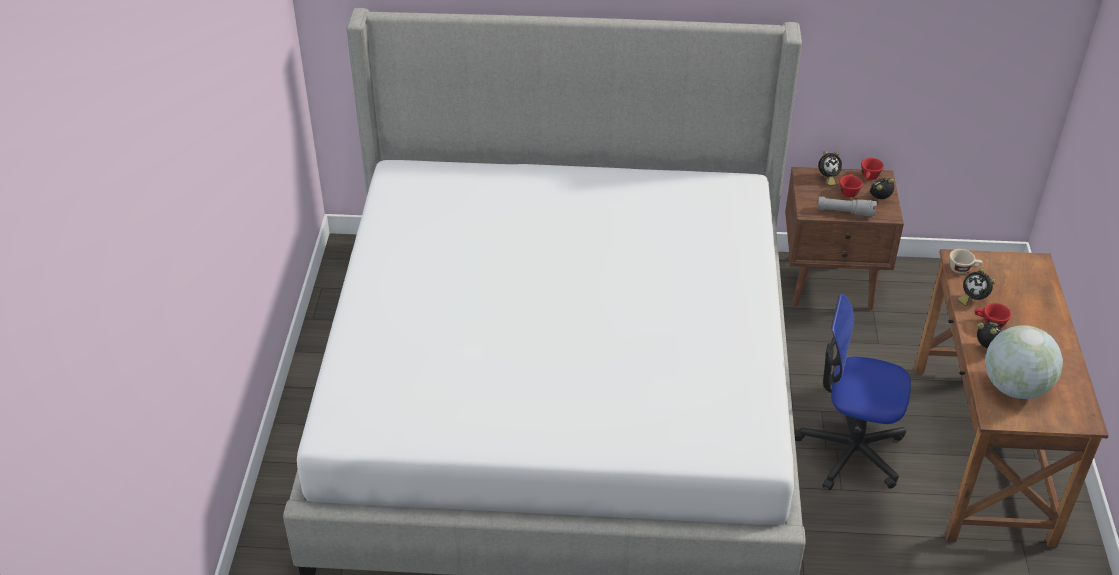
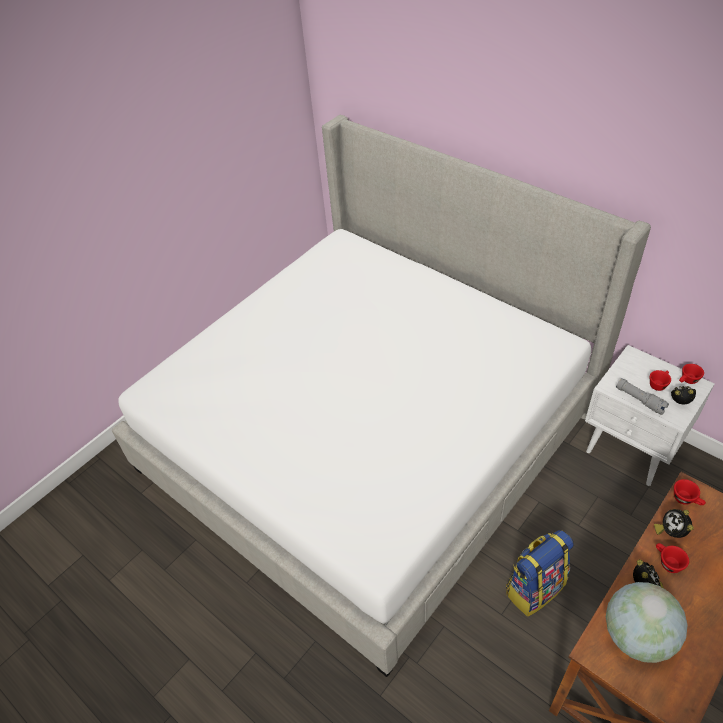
camera: 40 degrees right, 5 degrees up
(827, 178) = (649, 366): alarm clock -> none
(831, 284) = (631, 449): brown nightstand -> white nightstand
(850, 450) = (534, 588): office chair -> backpack
(963, 269) = (686, 499): beige cup -> red cup

